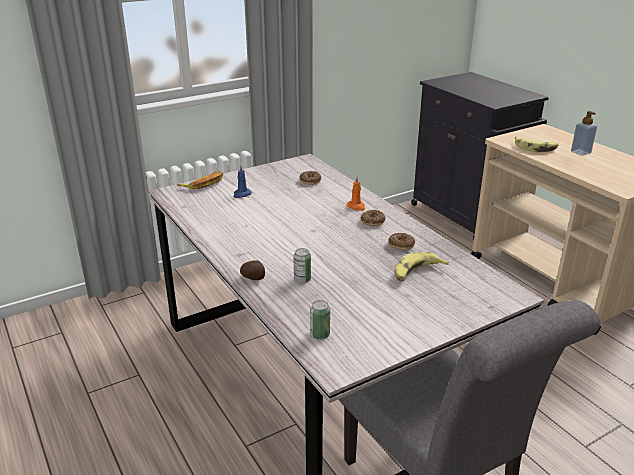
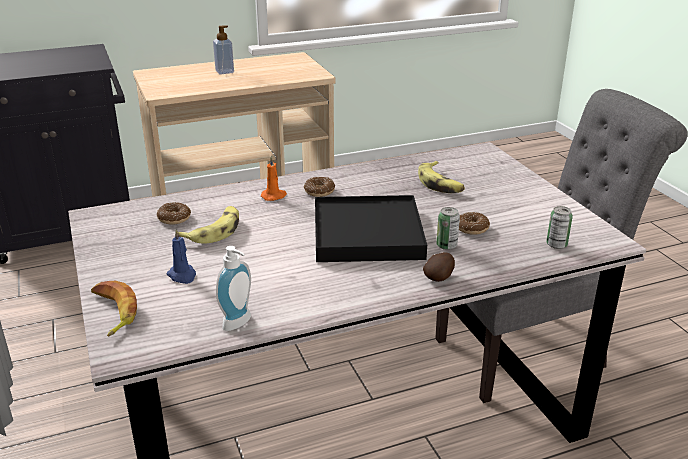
camera: 80 degrees left, 0 degrees up
(193, 217) = (240, 324): none -> soap dispenser
(311, 246) = (367, 234): none -> black tray
(401, 245) = (381, 183): donut -> donut (471, 228)
(535, 148) = (197, 85): banana -> banana (214, 231)

